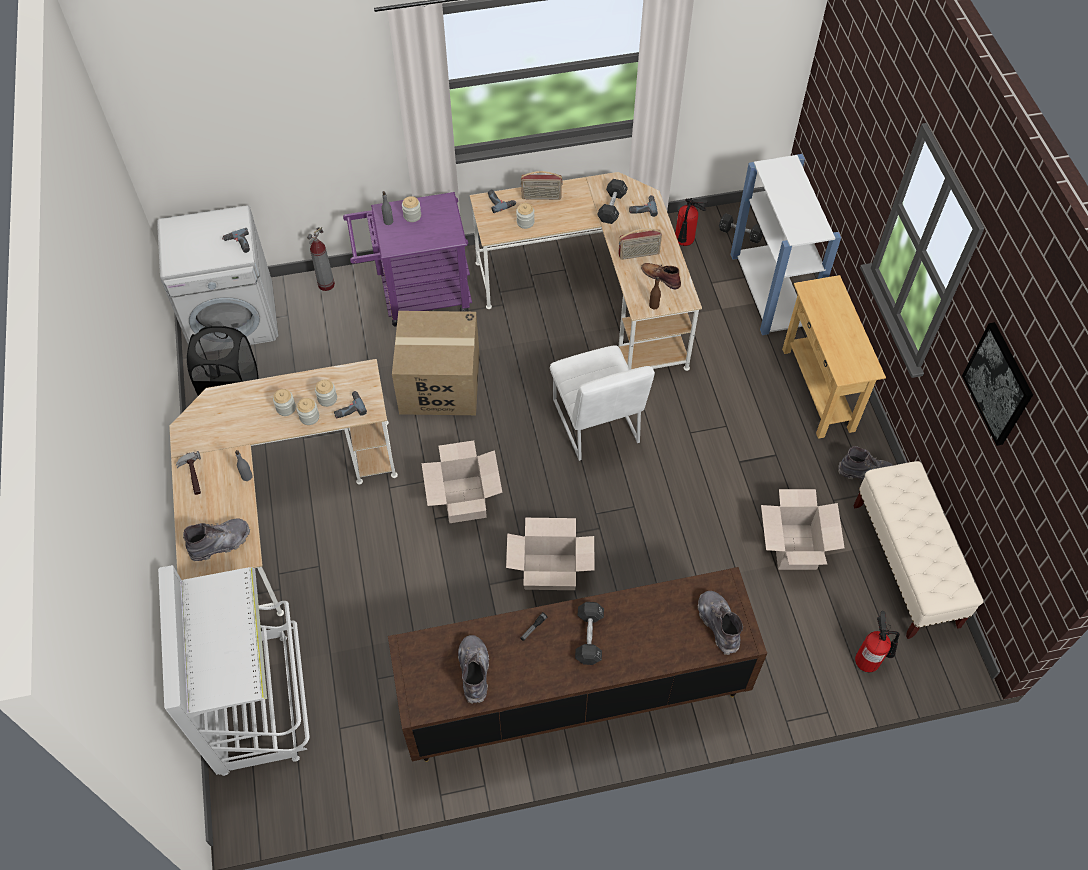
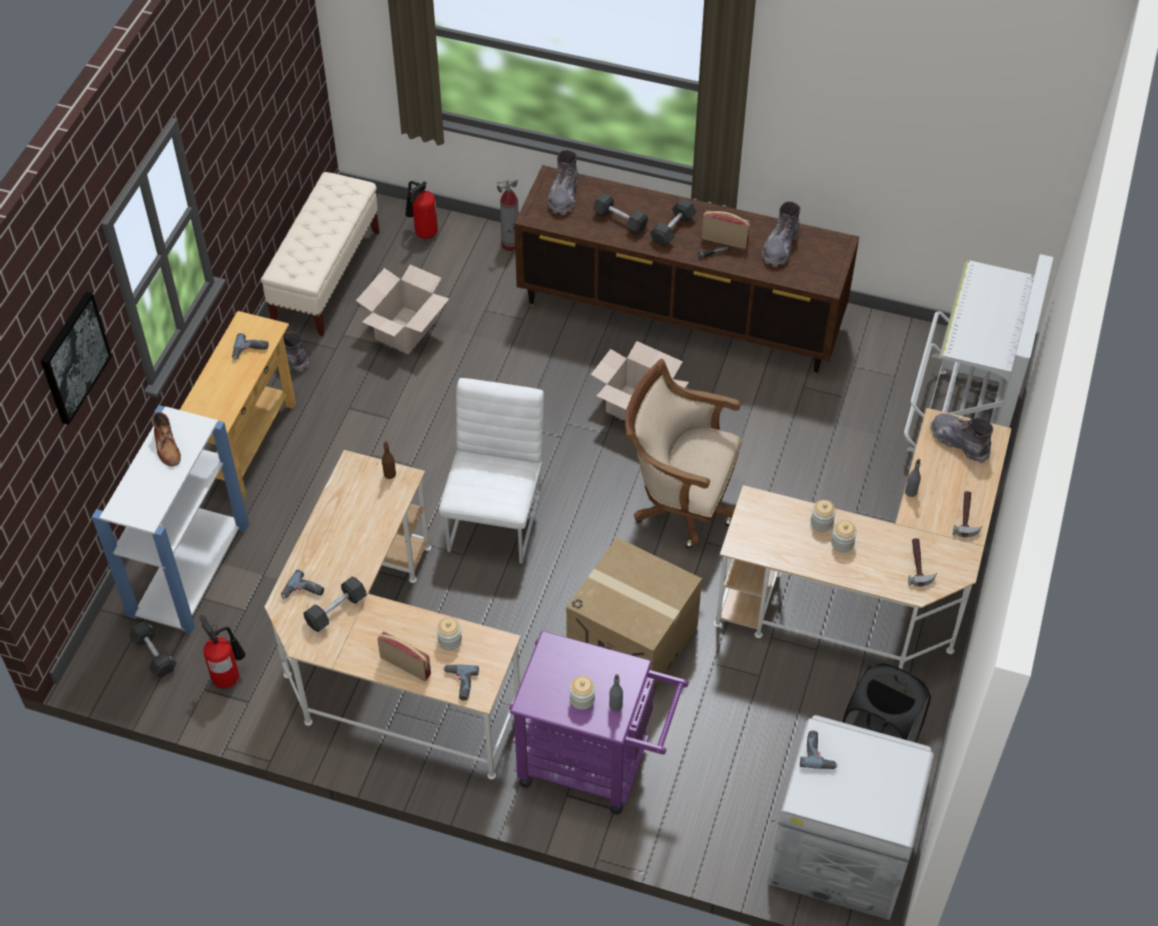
camera: 150 degrees left, 5 degrees down
(218, 418) = (920, 565): none -> hammer
(221, 543) = (959, 442): grey boot -> grey boot turned 45 degrees clockwise
(326, 284) = (699, 842): fire extinguisher -> fire extinguisher (511, 244)
(327, 399) = (794, 533): jar -> none
(348, 408) = (776, 514): power drill -> power drill (250, 351)
(465, 499) = (678, 506): cardboard box -> office chair
(639, 254) = (356, 537): radio -> radio (725, 240)
(645, 622) = (620, 221): none -> black dumbbell
(660, 276) = (355, 501): brown boot -> brown boot (167, 447)
(998, 384) = (241, 116): picture -> picture (74, 357)

